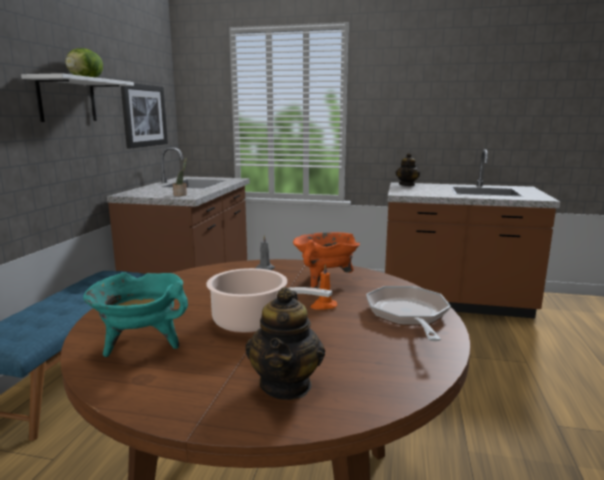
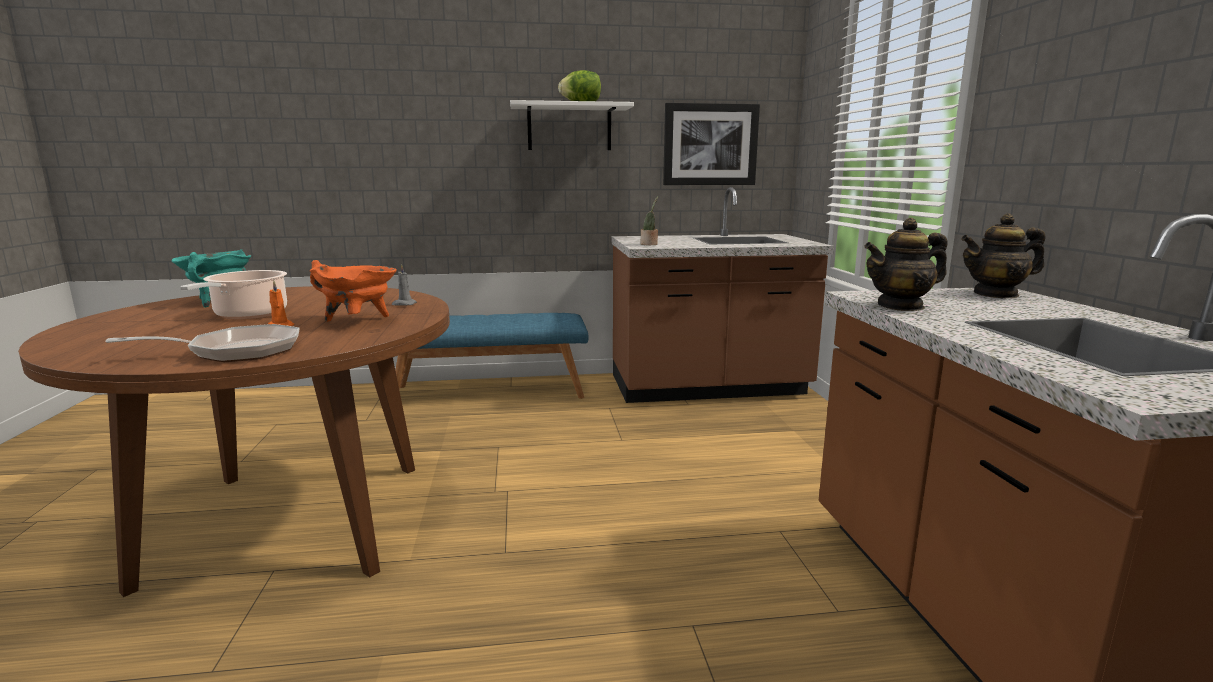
camera: 70 degrees right, 0 degrees up
(286, 385) = (113, 331): teapot -> teapot (900, 306)

